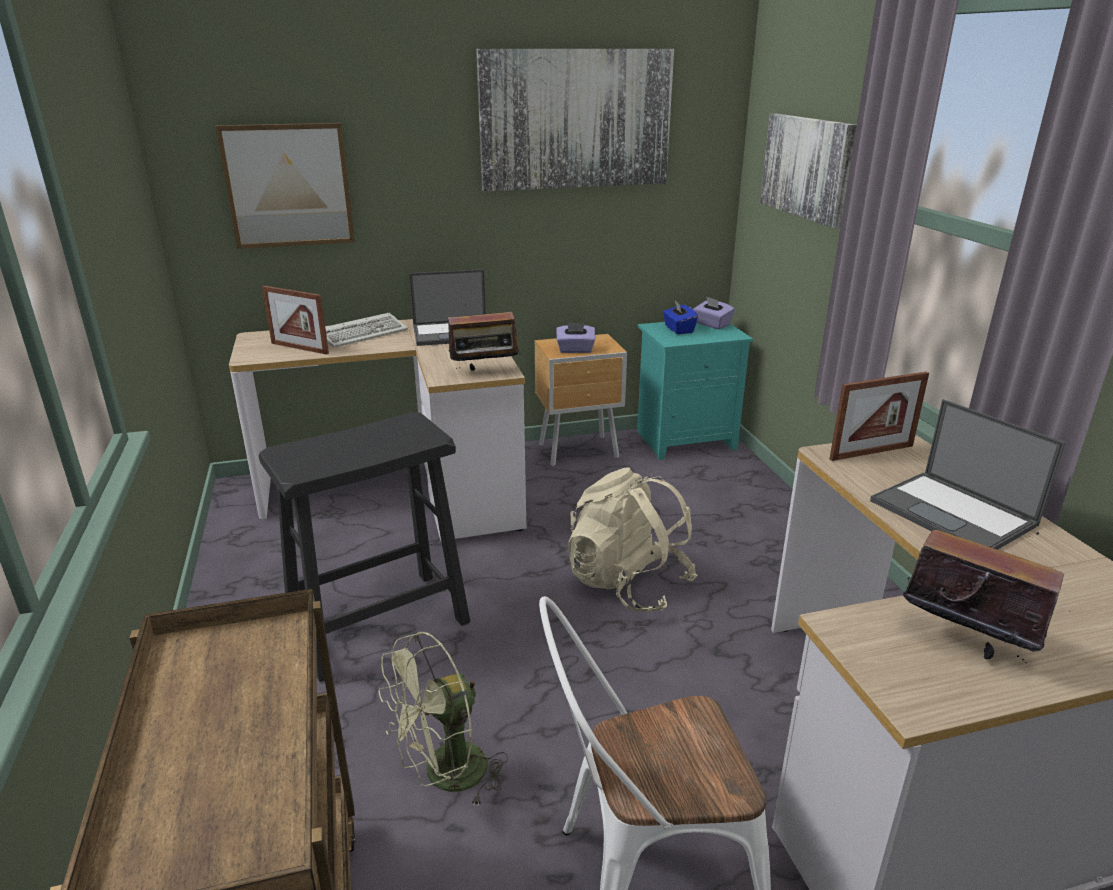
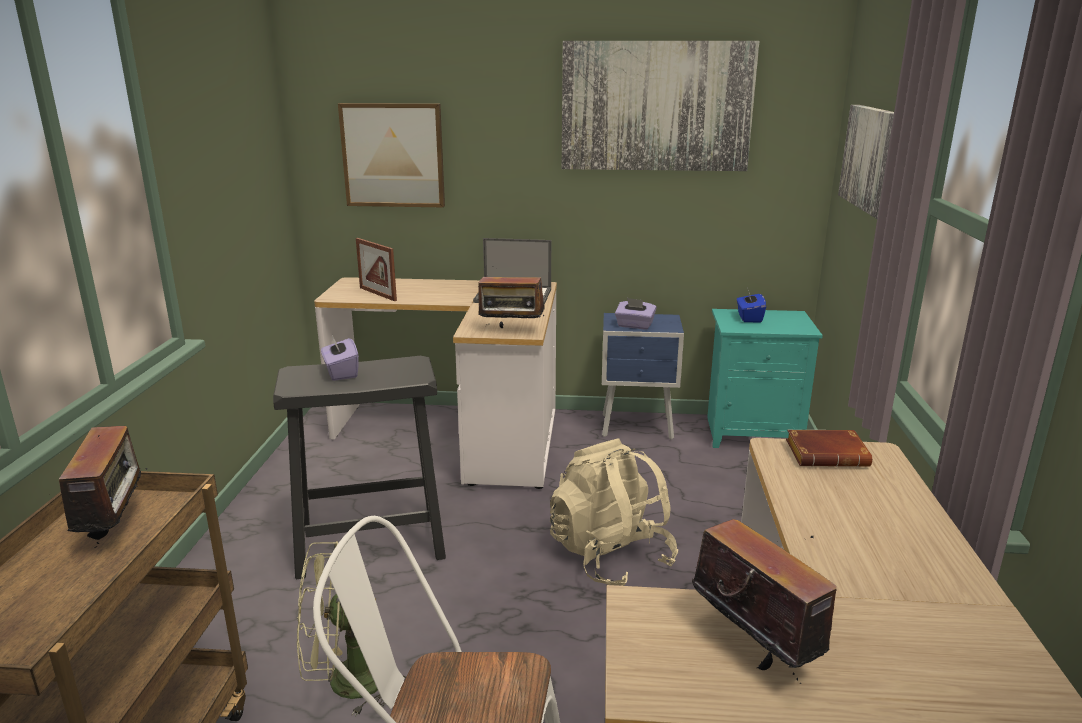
camera: 20 degrees right, 5 degrees down
(229, 676) = (115, 527): none -> radio
(364, 333) = (439, 288): keyboard -> none
(580, 452) = (639, 428): brown nightstand -> blue nightstand
(711, 324) = (788, 317): purple tissue box -> purple tissue box (341, 372)
(871, 452) = (828, 454): picture frame -> brown book
(954, 513) = (866, 528): laptop -> none

